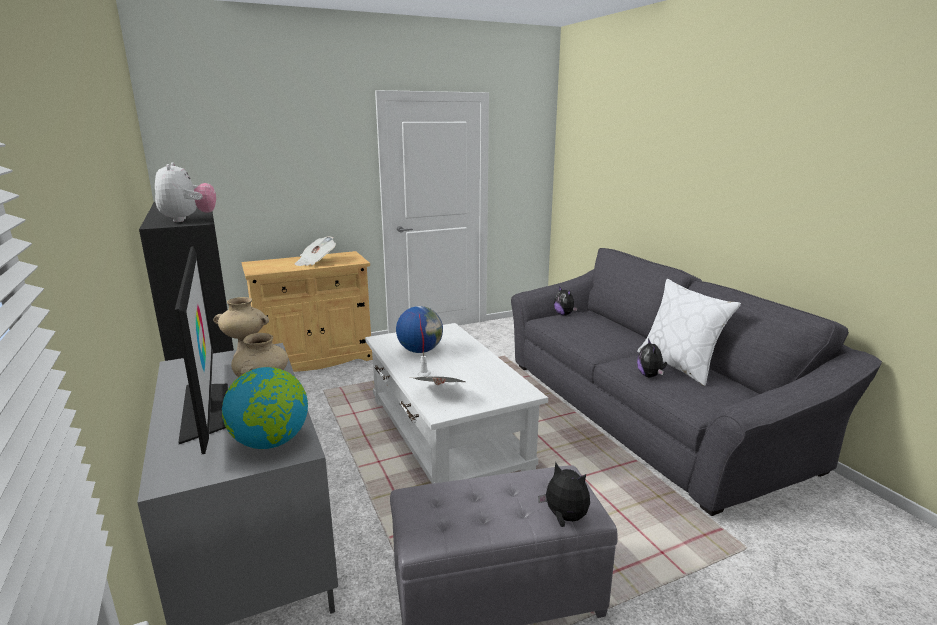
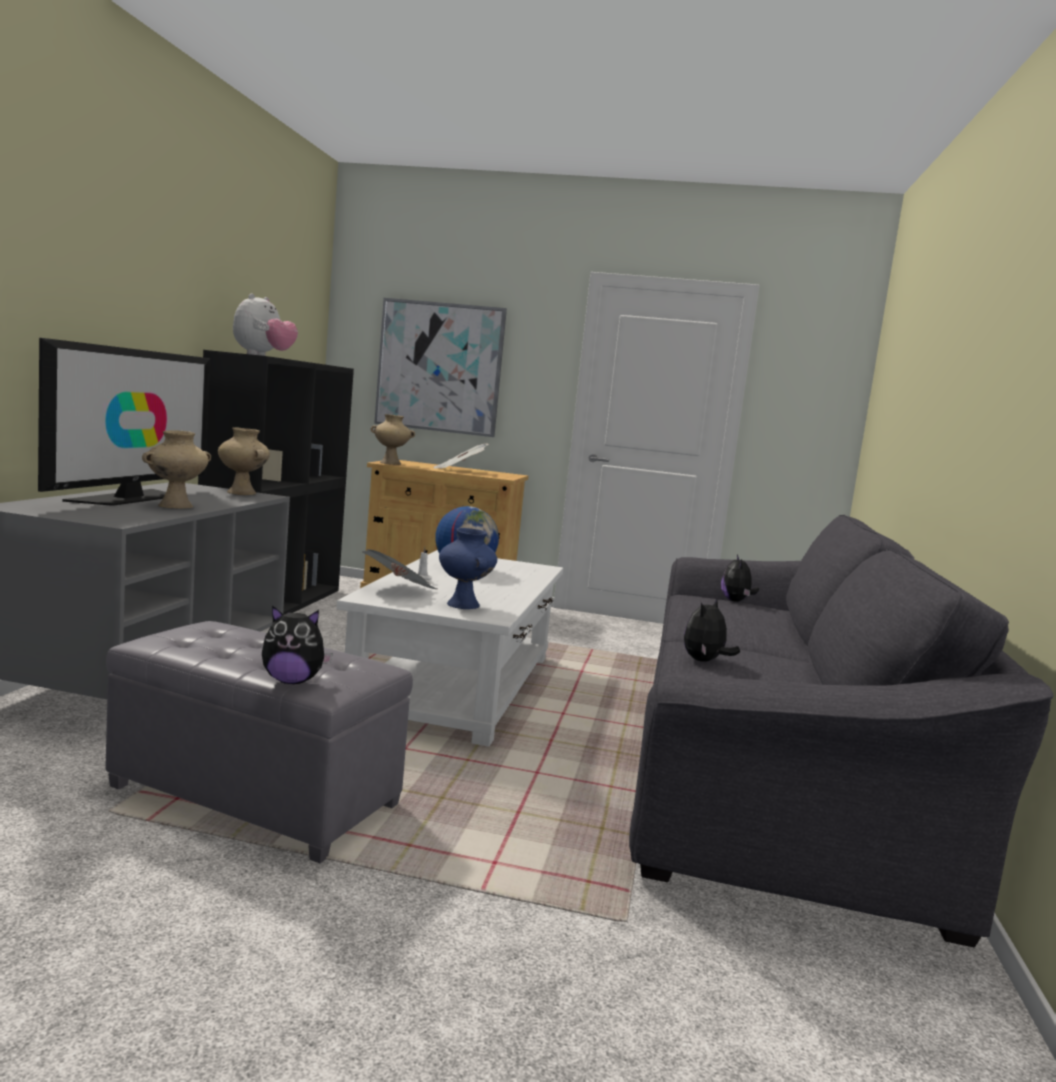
camera: 35 degrees right, 10 degrees down
(261, 270) = (391, 463): none -> beige vase
(266, 180) = (440, 367): none -> picture
(270, 442) = (113, 516): globe -> none
(494, 389) = (464, 605): none -> blue vase
(564, 518) = (292, 681): plush toy -> plush toy turned 105 degrees clockwise
(679, 365) = (780, 669): white pillow -> none

